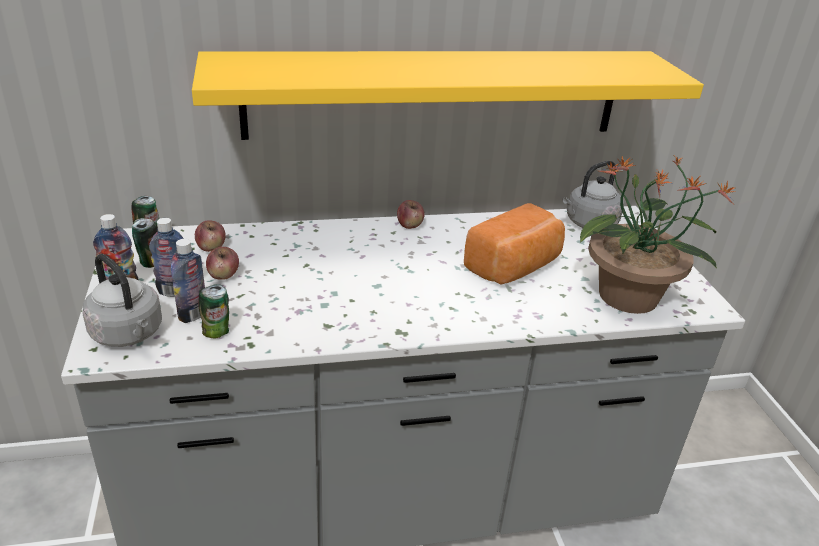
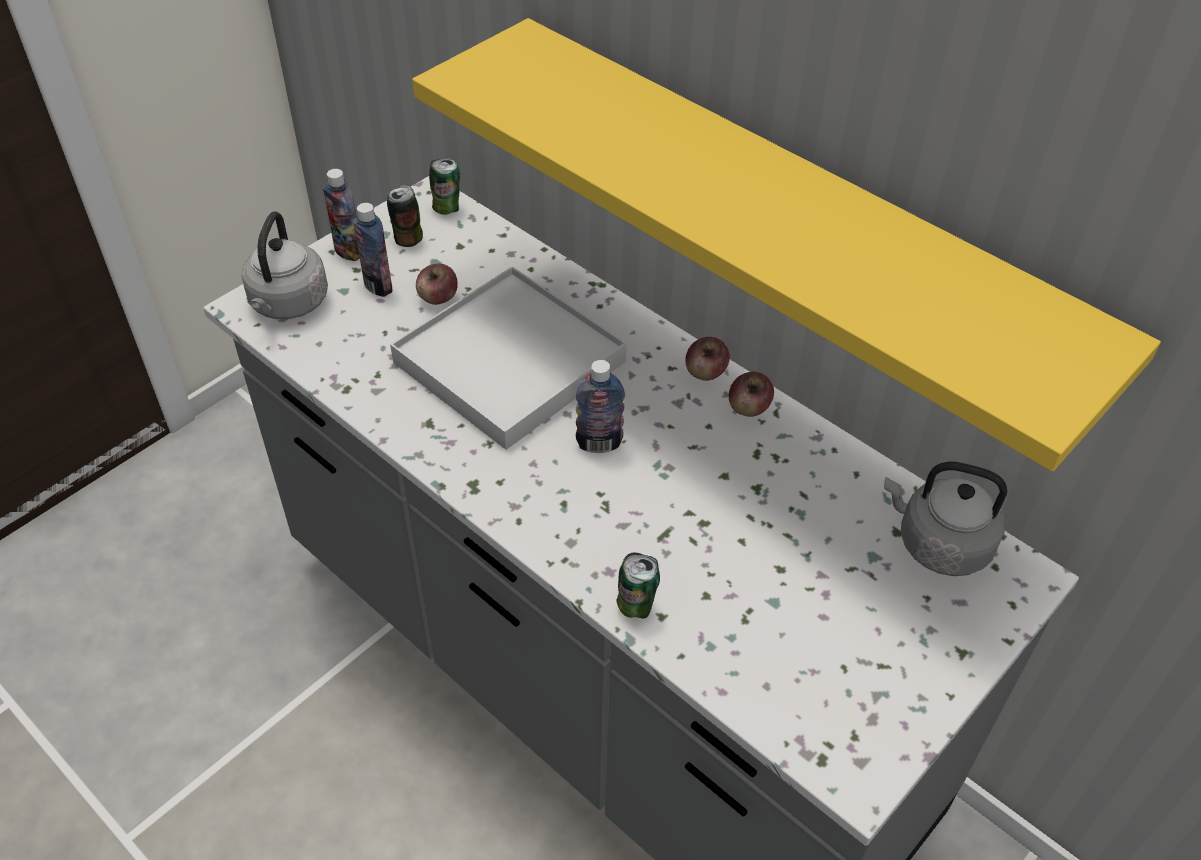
camera: 55 degrees right, 15 degrees up
(193, 314) = (355, 322): bottle -> bottle (599, 443)
(211, 247) = (477, 257): apple -> apple (749, 408)
(217, 332) = (343, 355): can -> can (636, 607)
(316, 275) = (509, 361): none -> white tray
(515, 267) = (721, 518): bread -> none
(629, 297) = (778, 671): potted plant -> none

